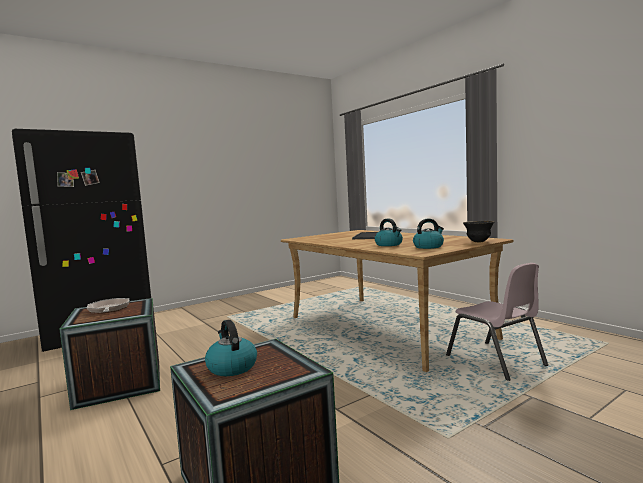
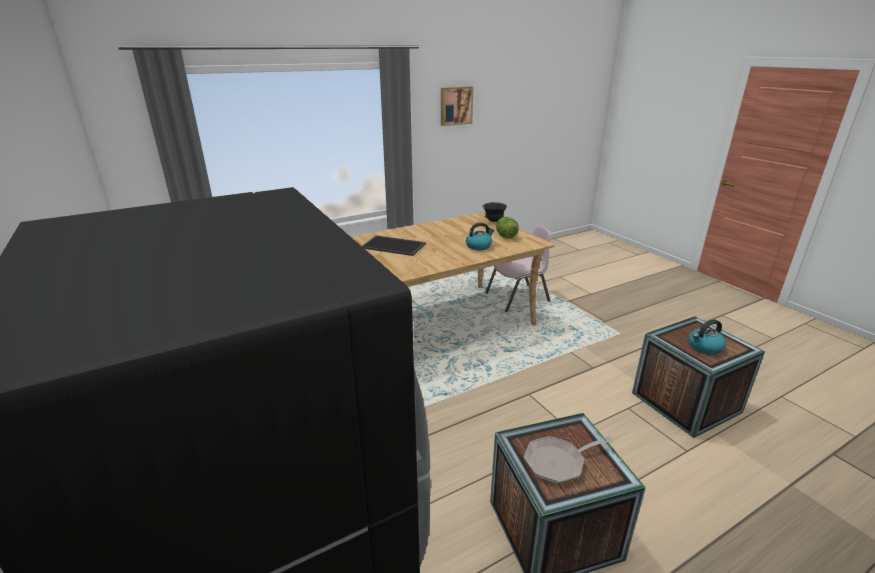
camera: 85 degrees left, 20 degrees up
(428, 247) = (505, 236): kettle -> lettuce
(565, 118) = (455, 105): none -> picture

